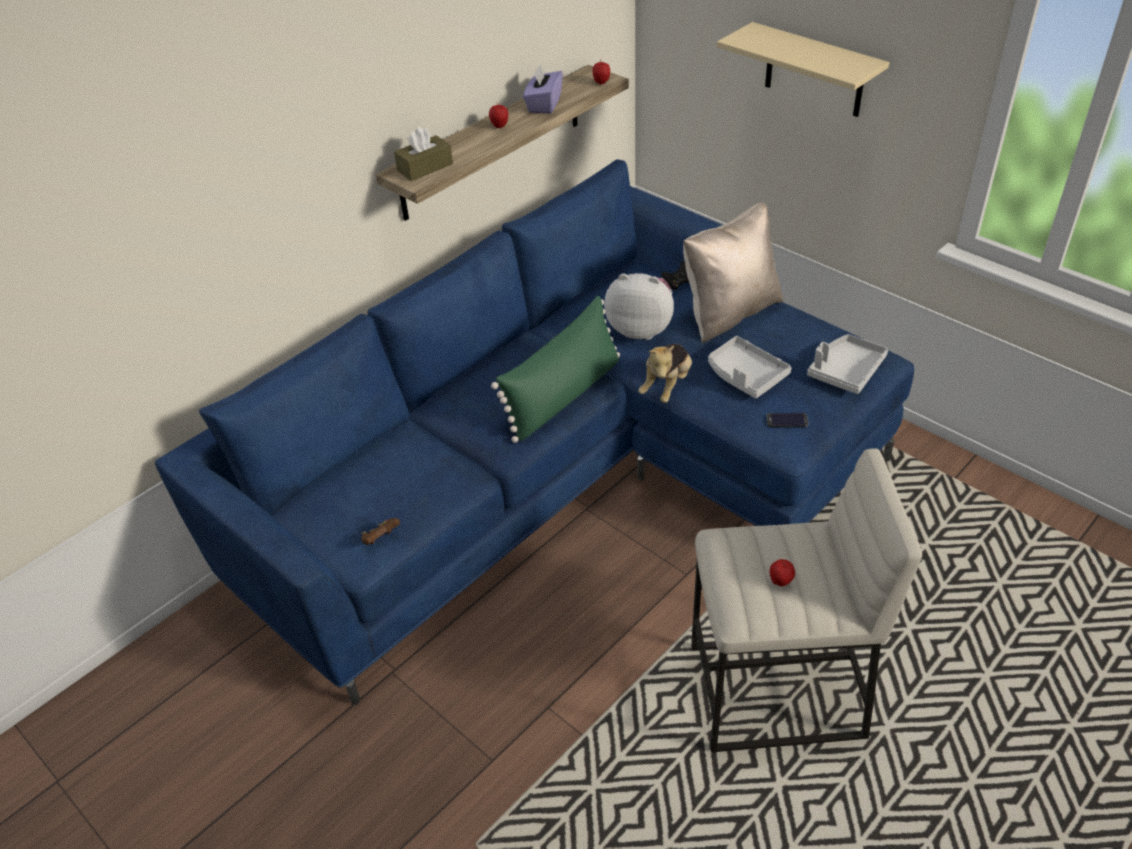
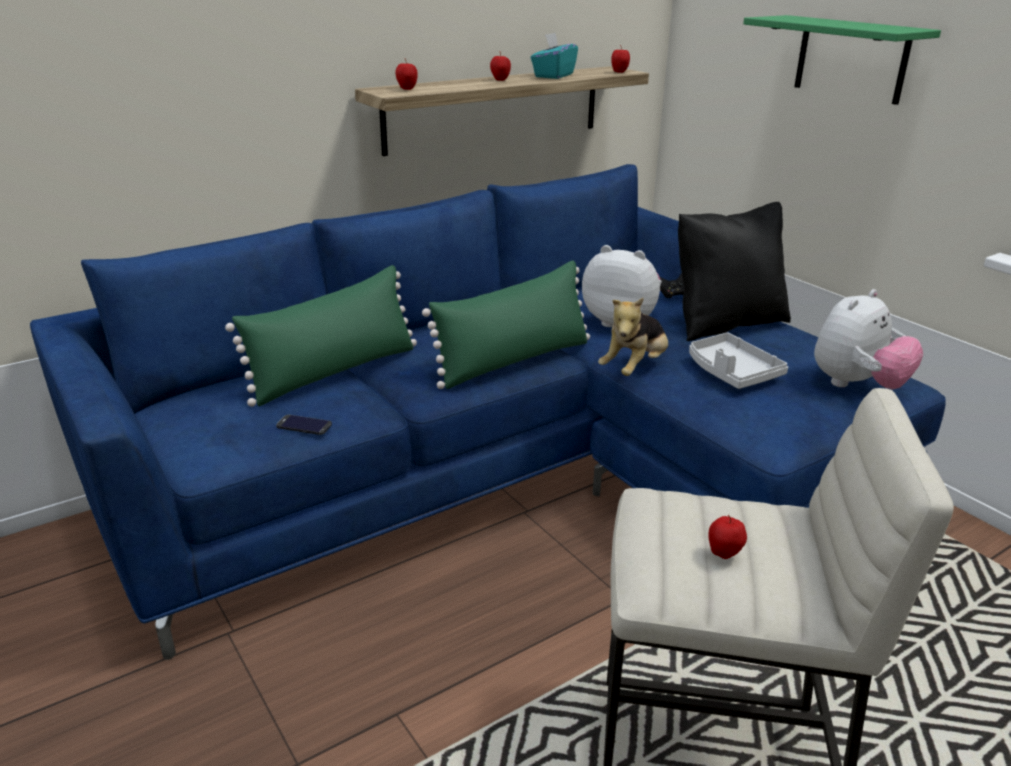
camera: 10 degrees right, 15 degrees down
(381, 539) = (240, 446): brown game controller -> none
(418, 440) = (335, 372): none -> green pillow
(425, 167) = (407, 89): brown tissue box -> apple
(544, 105) = (553, 76): purple tissue box -> turquoise tissue box
(729, 313) = (725, 323): beige pillow -> black pillow
(787, 420) = (774, 416): phone -> phone (304, 425)
(814, 71) = (851, 59): beige shelf -> green shelf
(845, 371) = (857, 385): grey tray -> plush toy

